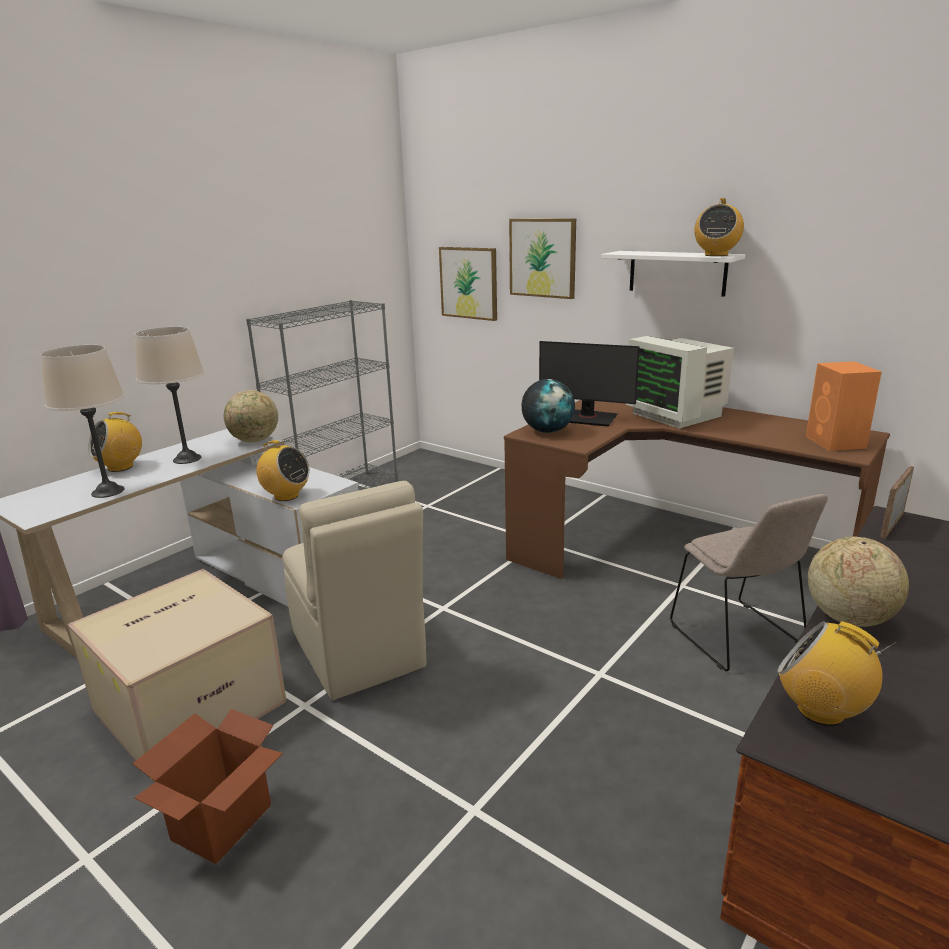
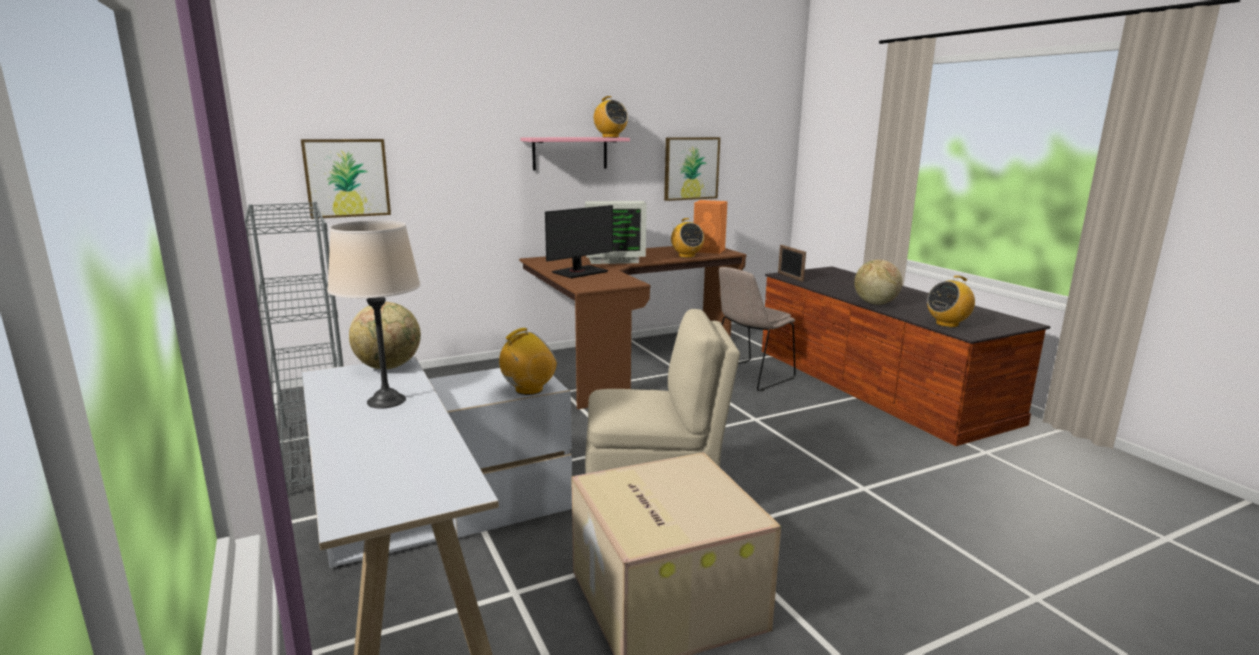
camera: 65 degrees left, 5 degrees down
(108, 491) = (432, 447): beige table lamp -> none
(121, 467) = (340, 438): radio -> radio (686, 256)
(222, 823) = (841, 593): cardboard box -> none
(542, 258) = (442, 146): picture -> picture (691, 168)
(547, 431) = (589, 283): globe -> none
(677, 273) = (570, 153): white shelf -> pink shelf
(738, 638) = (750, 376): beige chair -> beige chair turned 135 degrees clockwise

